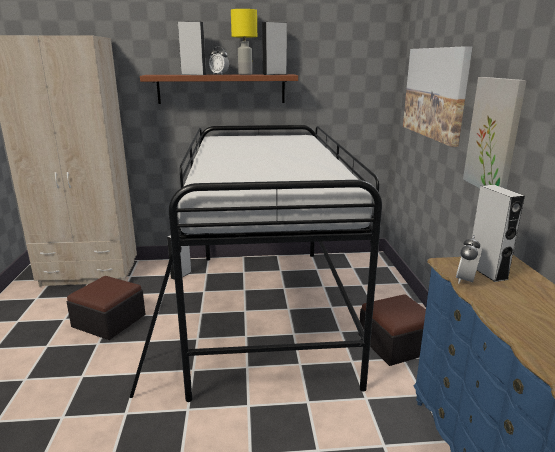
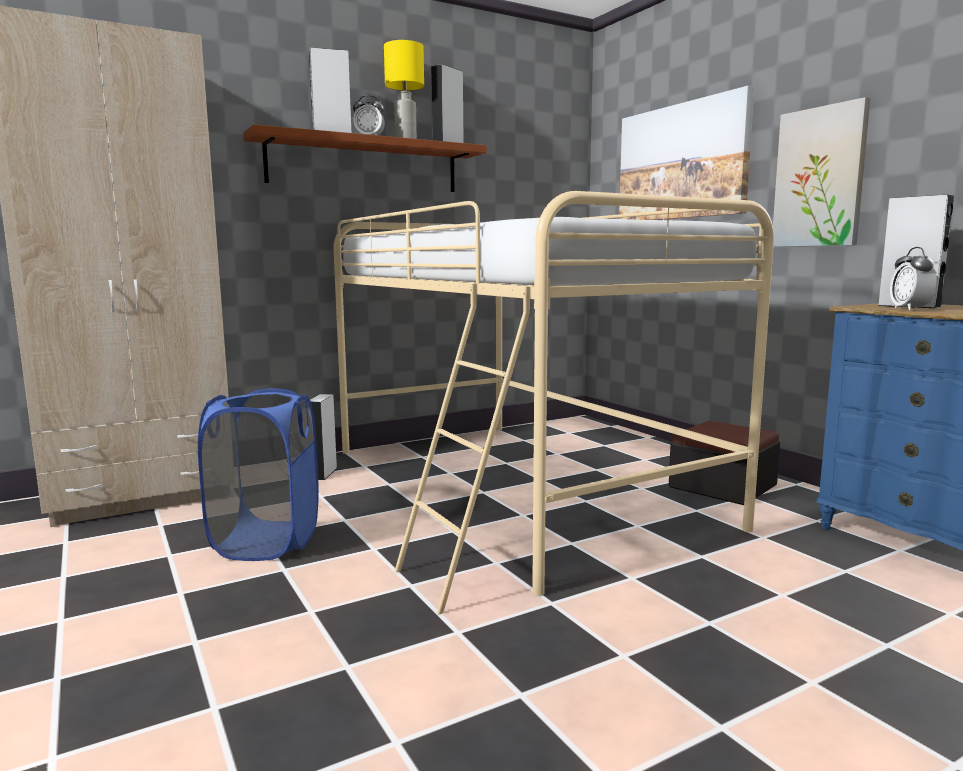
camera: 25 degrees left, 10 degrees down
(109, 321) = (267, 541): ottoman -> blue laundry basket
(264, 310) = (511, 487): black bed -> beige bed

